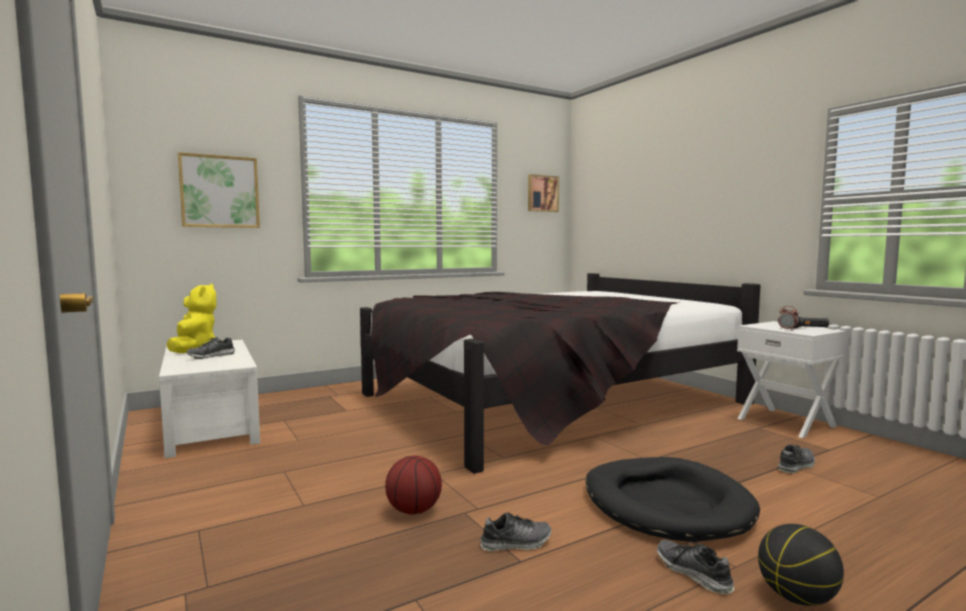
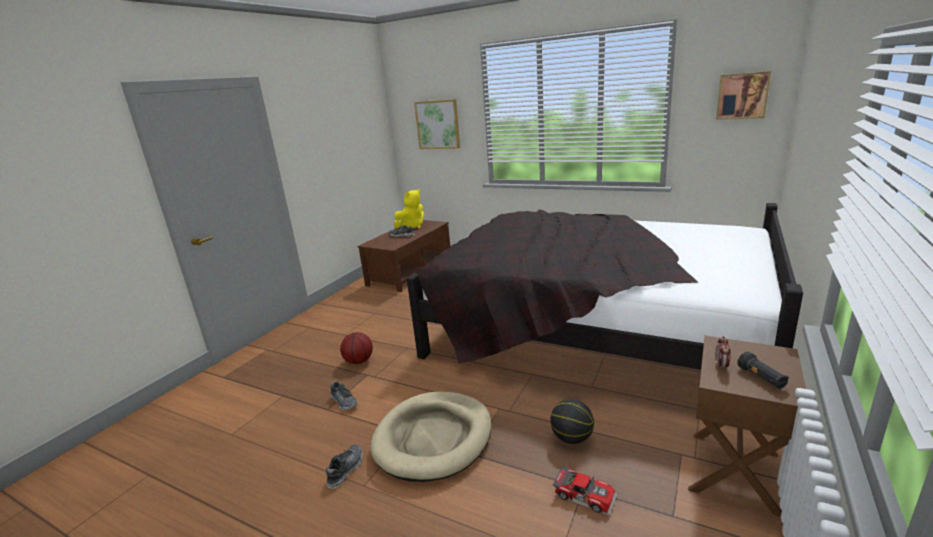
camera: 60 degrees right, 15 degrees up
(213, 424) = (411, 272): white coffee table -> brown coffee table
(666, 504) = (433, 438): black dog bed -> beige dog bed
(786, 422) = (736, 472): white nightstand -> brown nightstand
(796, 466) = (585, 494): shoe -> toy car
(796, 597) = (338, 517): basketball -> basketball (572, 438)

